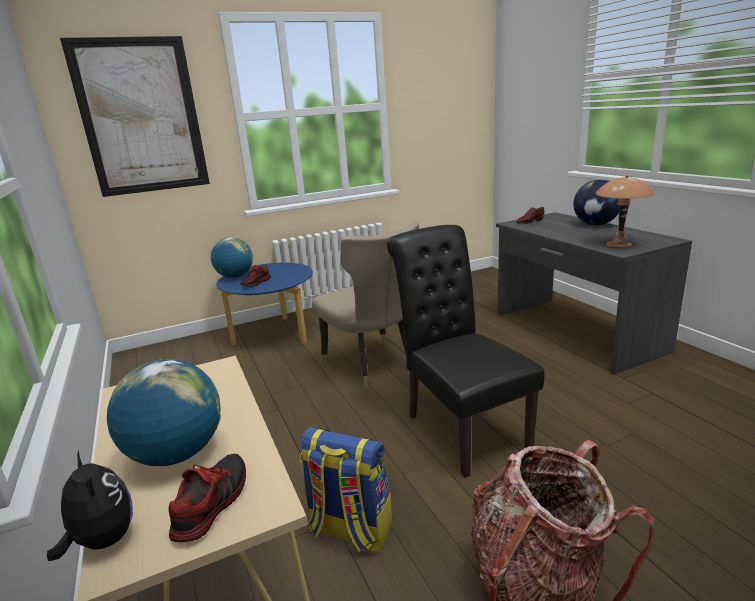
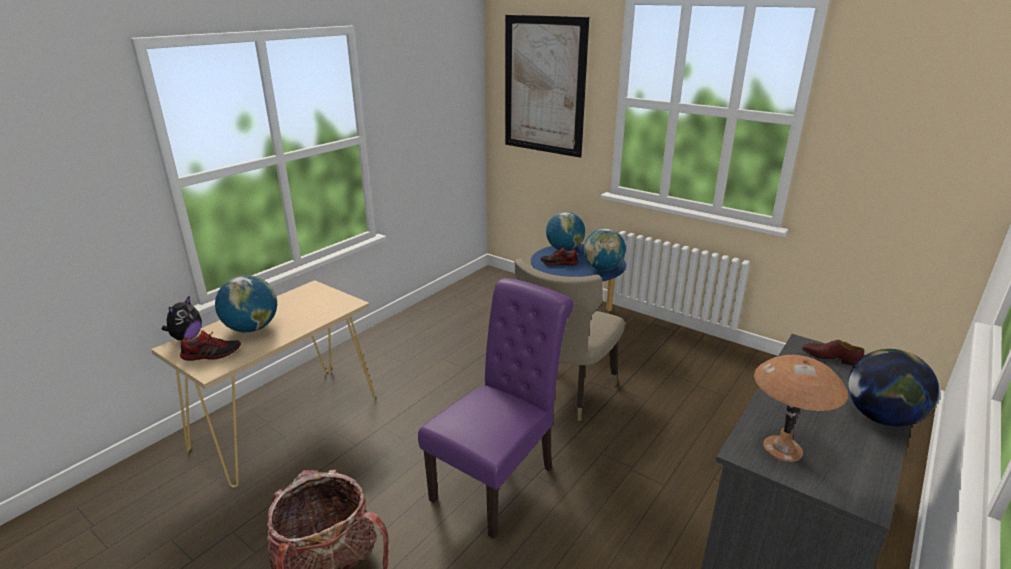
camera: 60 degrees right, 5 degrees up
(293, 271) = (603, 268): none -> globe
(349, 530) = (349, 455): backpack -> none
(461, 427) = (499, 479): black chair -> purple chair

